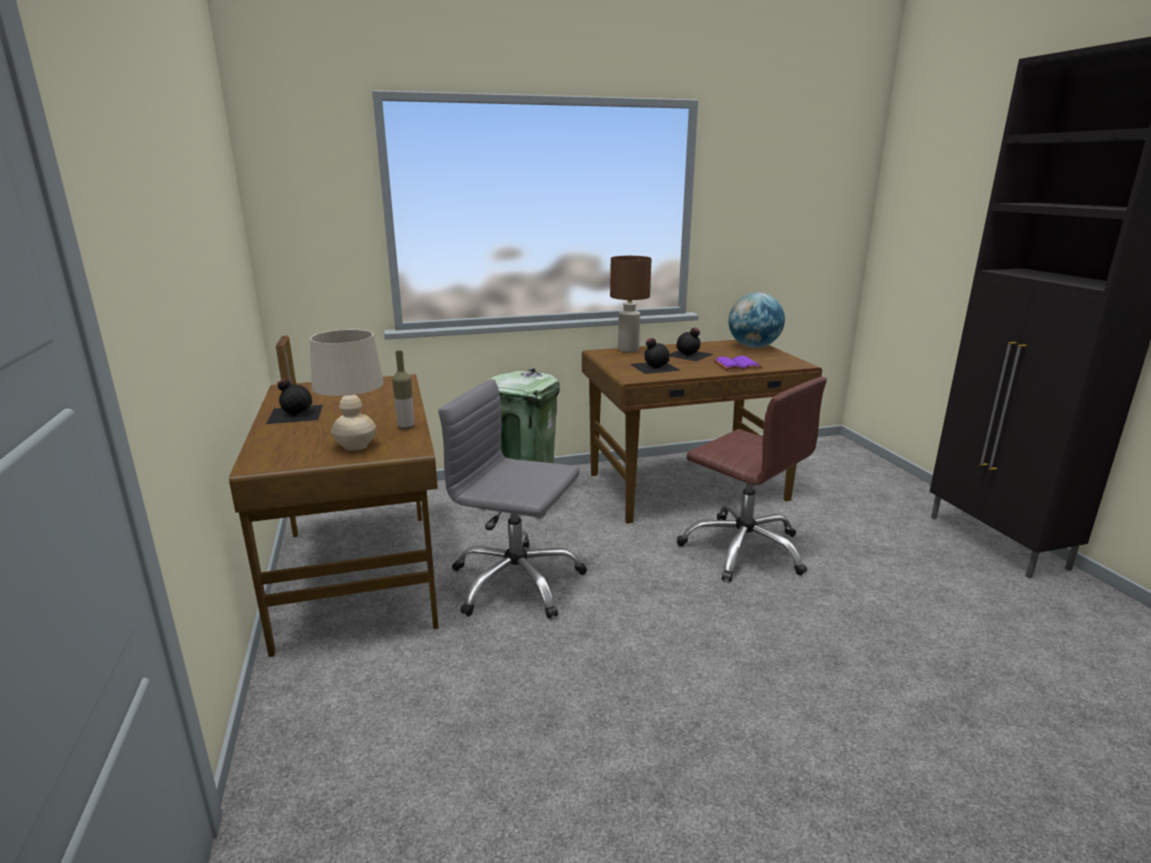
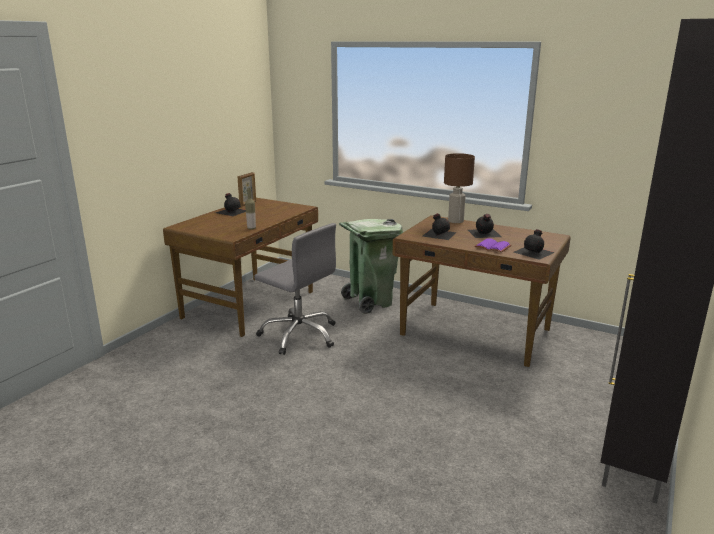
camera: 45 degrees right, 0 degrees up
(355, 446) = (219, 230): beige table lamp -> none
(516, 582) = (299, 335): grey office chair -> grey office chair turned 150 degrees clockwise
(744, 549) = (437, 374): brown office chair -> none
(753, 347) = (546, 240): globe -> none
(780, 360) = (534, 252): none -> black bottle

